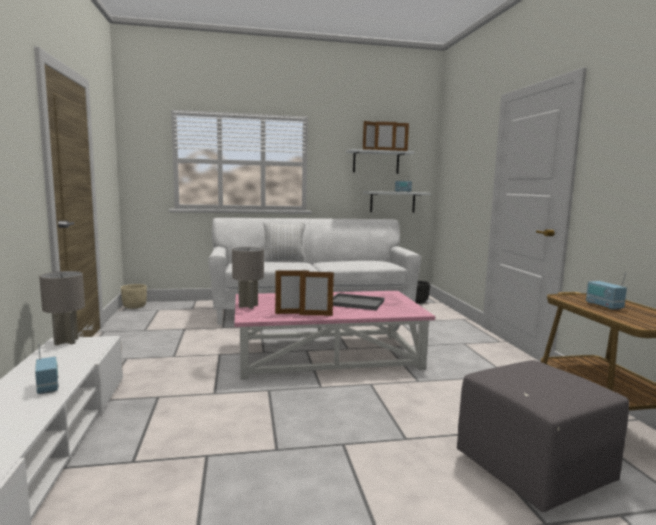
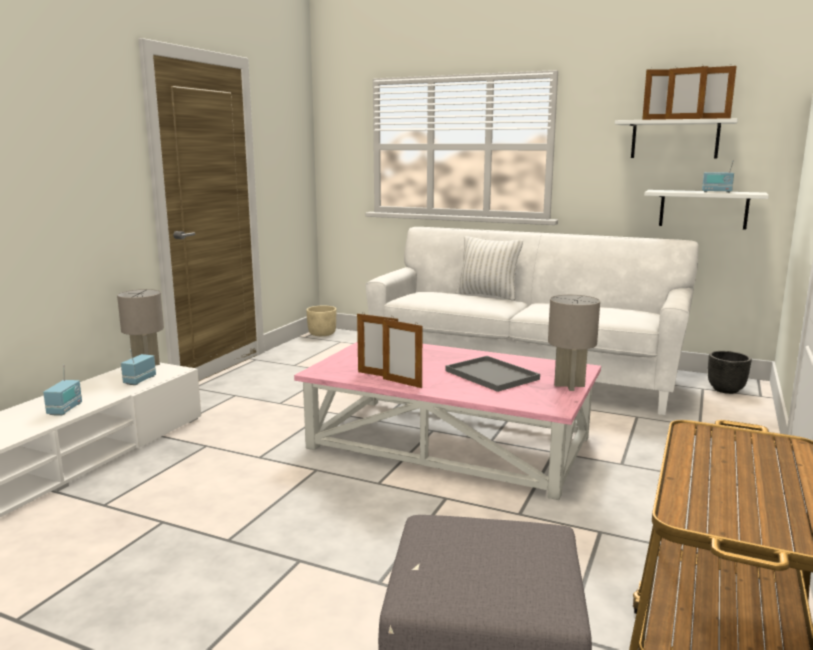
camera: 35 degrees right, 5 degrees up
(248, 306) = (348, 356): grey table lamp -> grey table lamp (570, 386)
(603, 306) = (732, 464): radio -> radio (139, 380)

